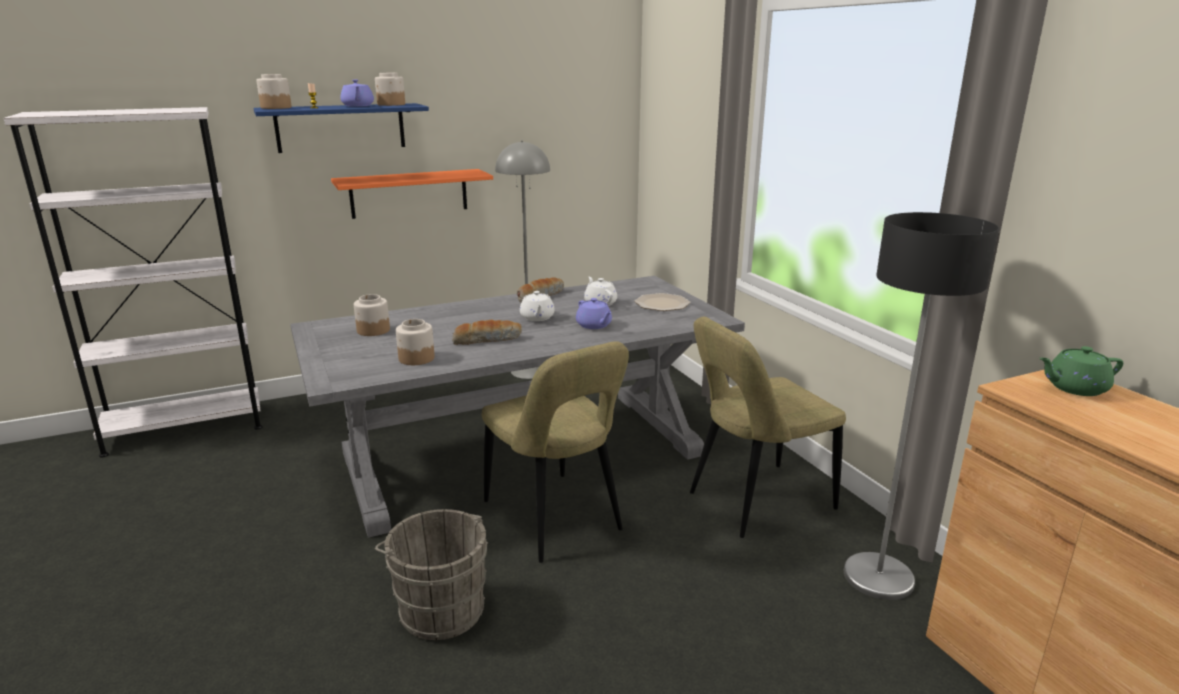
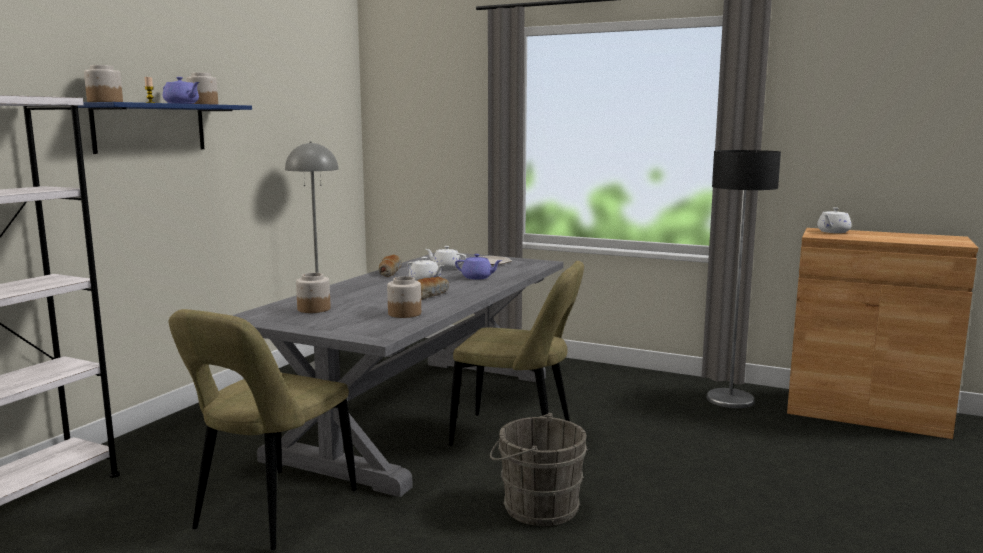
camera: 40 degrees left, 10 degrees down
(409, 193) = (207, 197): orange shelf -> none
(755, 502) = (616, 390): beige chair -> beige chair (271, 512)
(1074, 388) = (832, 232): green teapot -> white teapot

